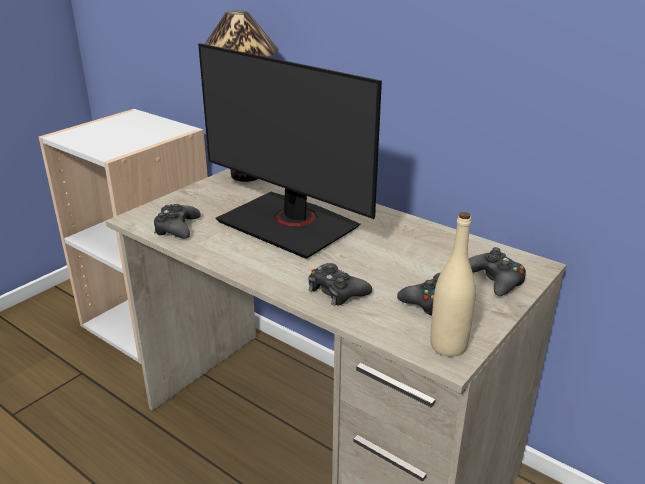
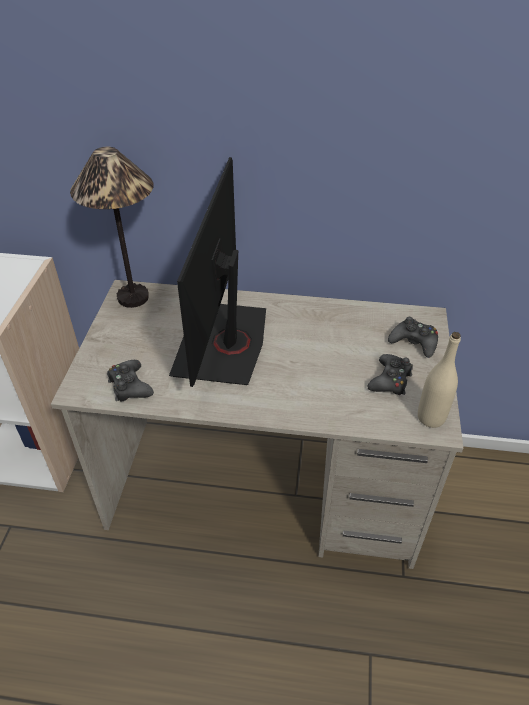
camera: 30 degrees left, 15 degrees up
(289, 224) = (223, 343): monitor -> monitor turned 90 degrees clockwise
(336, 291) = (319, 400): black game controller -> none

